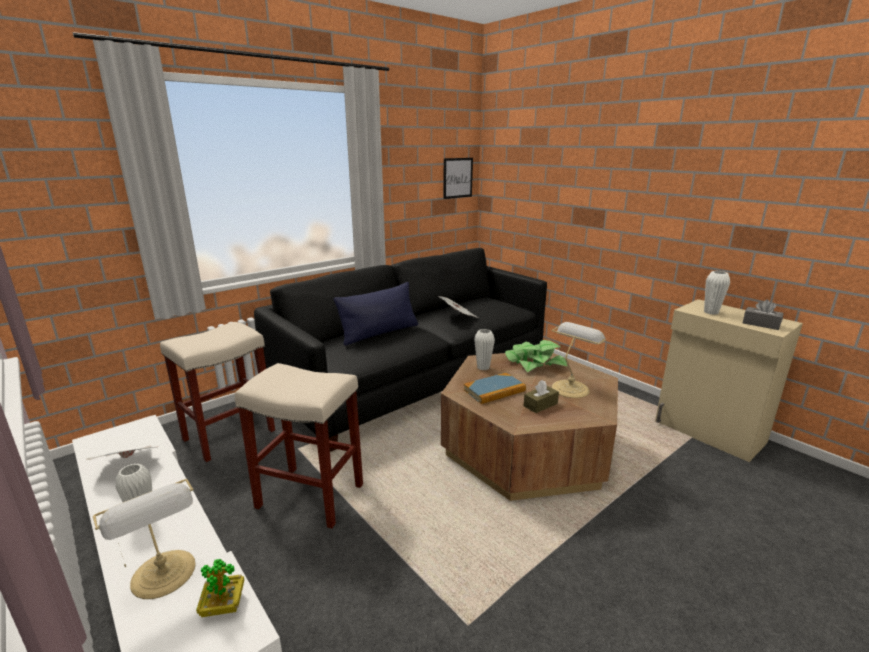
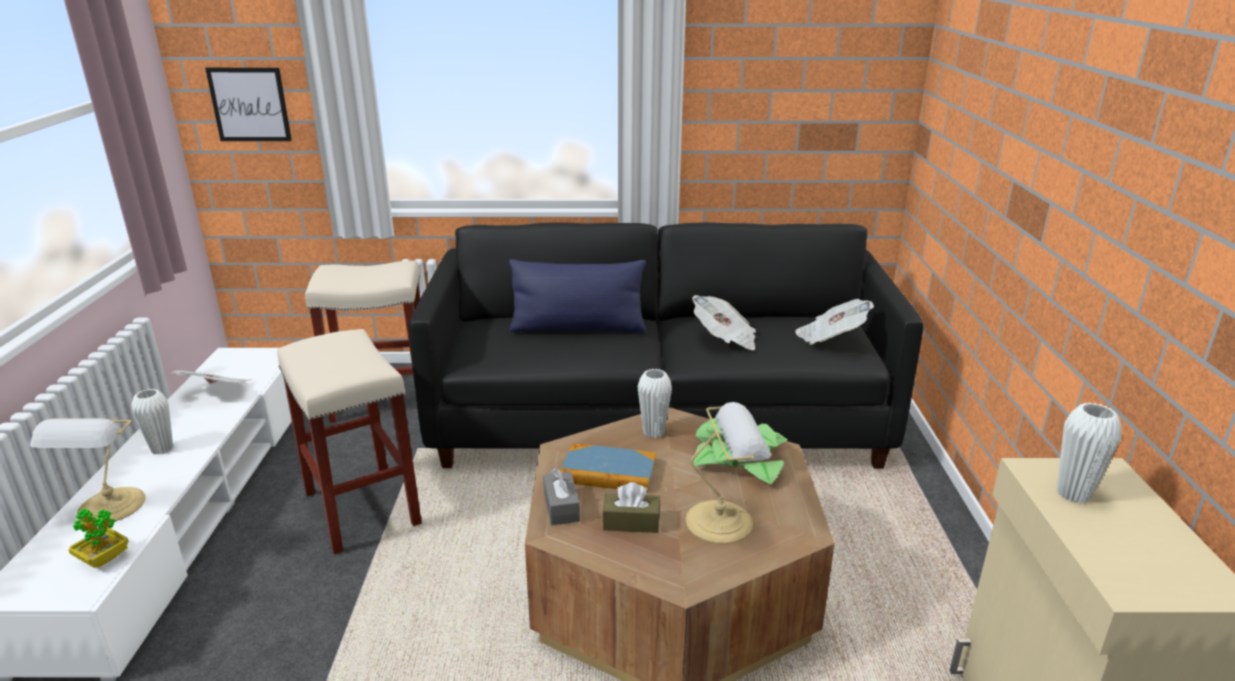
camera: 40 degrees right, 5 degrees up
(457, 178) = (865, 86): picture -> picture (249, 104)
(499, 304) = (830, 338): none -> newspaper
(761, 324) = (1133, 565): grey tissue box -> grey tissue box (561, 507)

